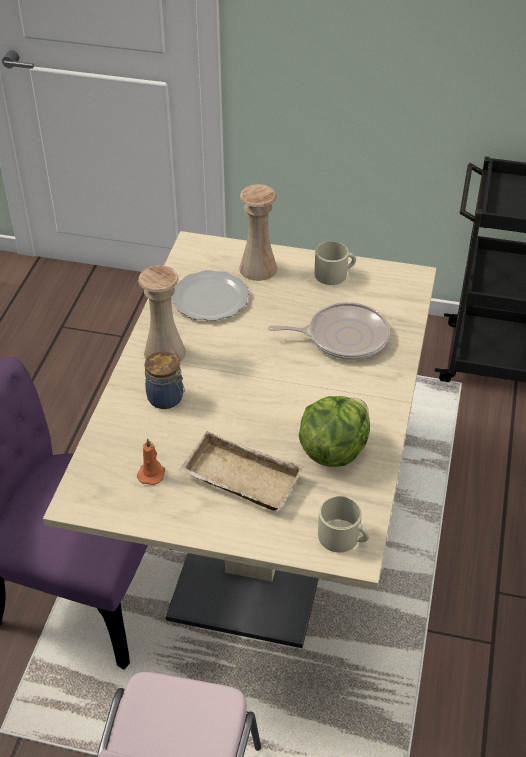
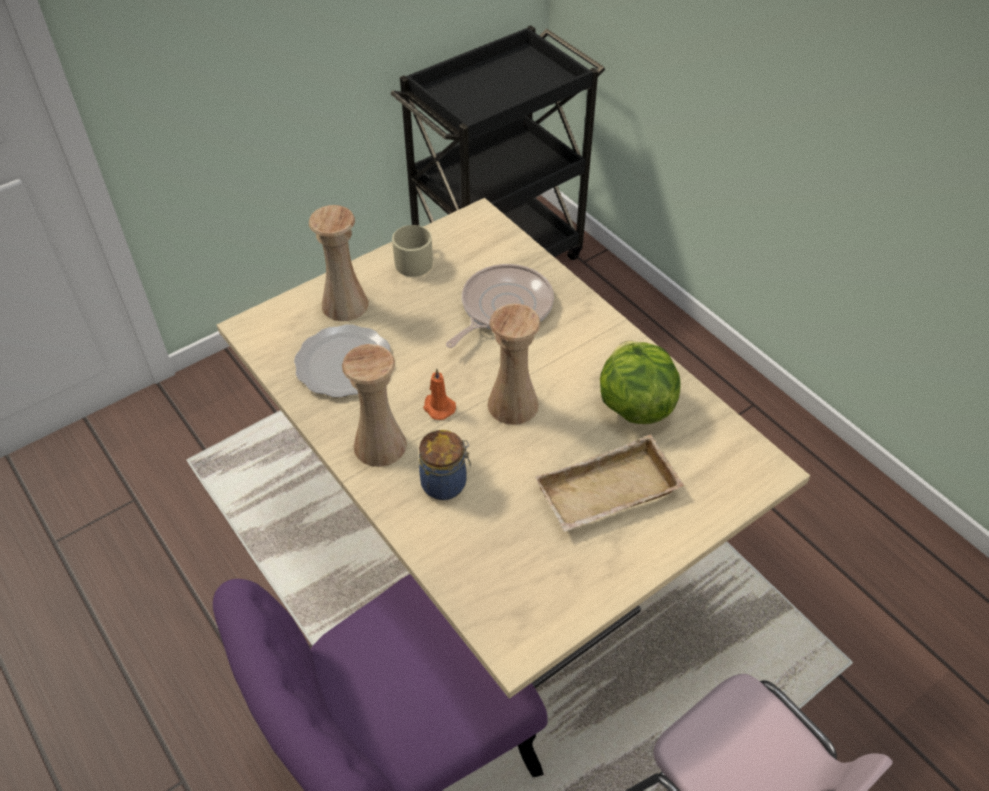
camera: 50 degrees left, 5 degrees up
(152, 473) = (535, 557): orange candle -> orange candle (438, 407)
(264, 391) = (513, 404): none -> beige vase
(343, 538) = (742, 465): beige mug -> none

